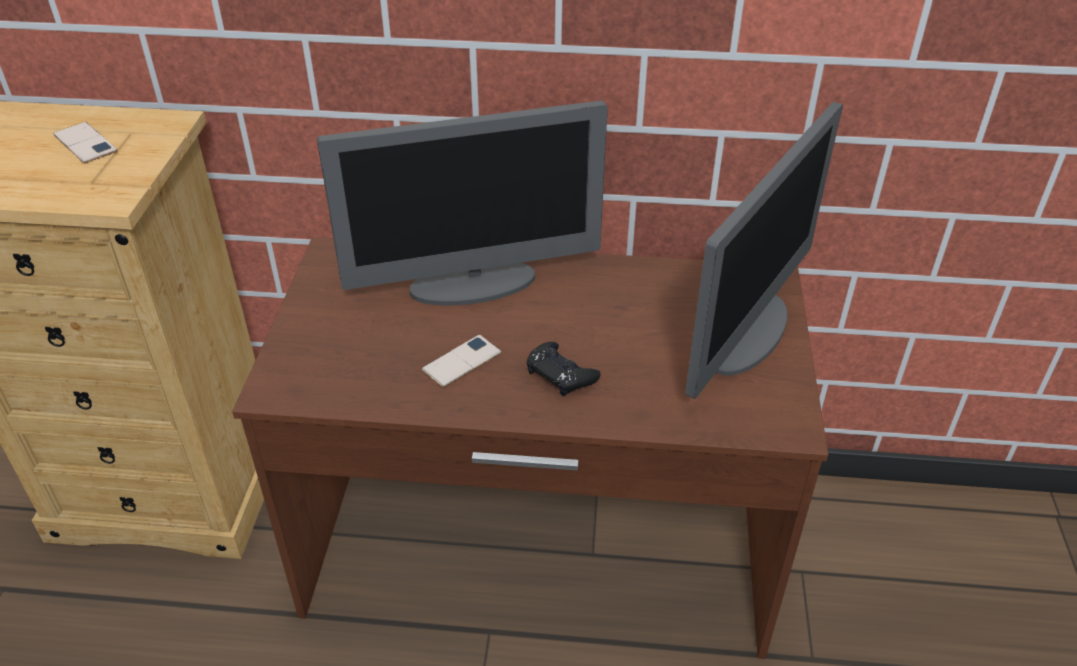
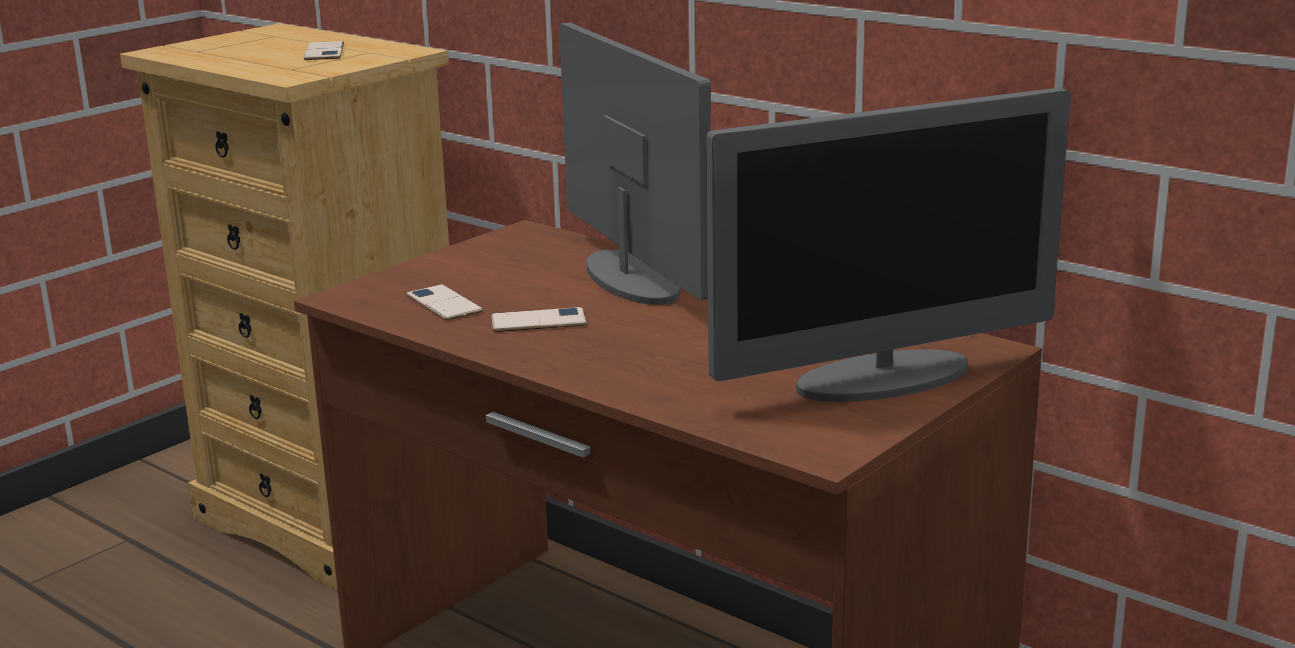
camera: 35 degrees right, 20 degrees down
(366, 368) = (443, 303): none -> phone
(474, 284) = (631, 278): monitor -> monitor turned 135 degrees counterclockwise
(561, 374) = (624, 352): black game controller -> none

